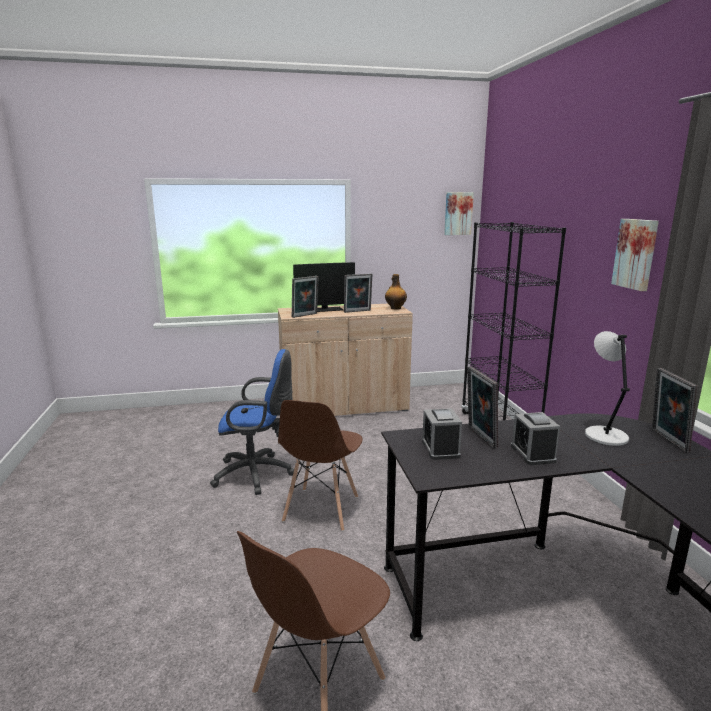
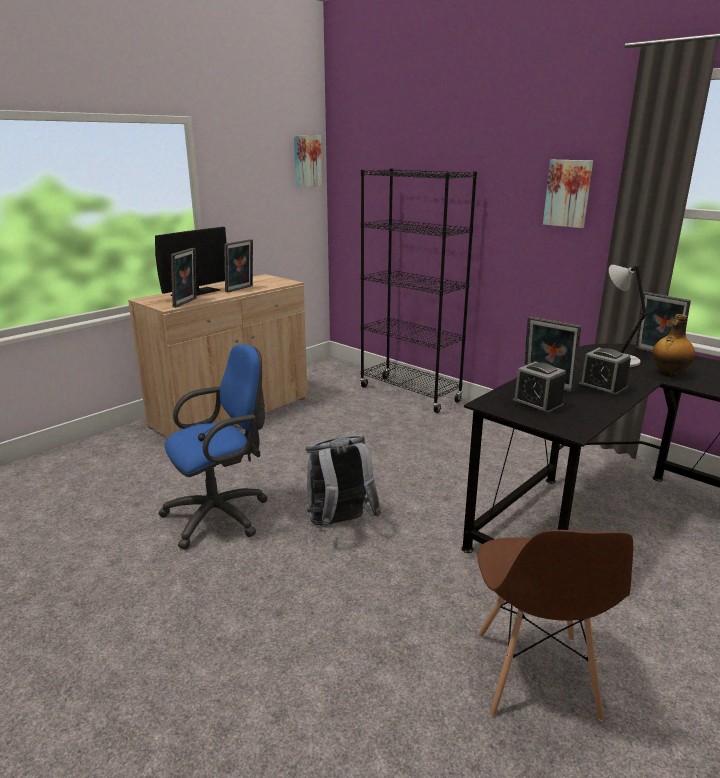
camera: 35 degrees left, 5 degrees up
(321, 509) = (340, 524): brown chair -> grey backpack
(395, 308) = (275, 280): bottle -> bottle (668, 373)

